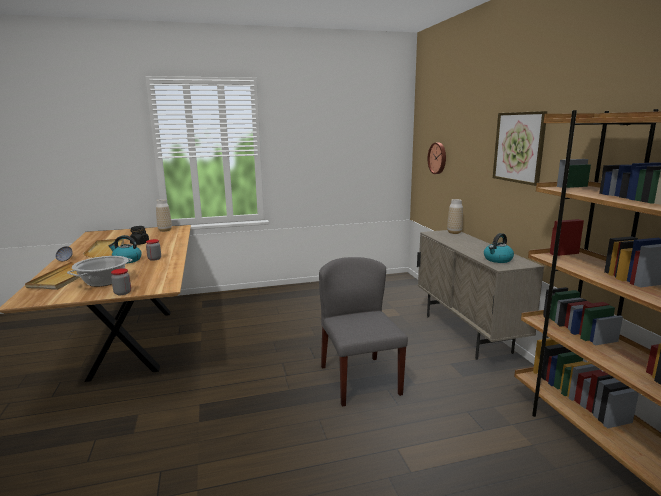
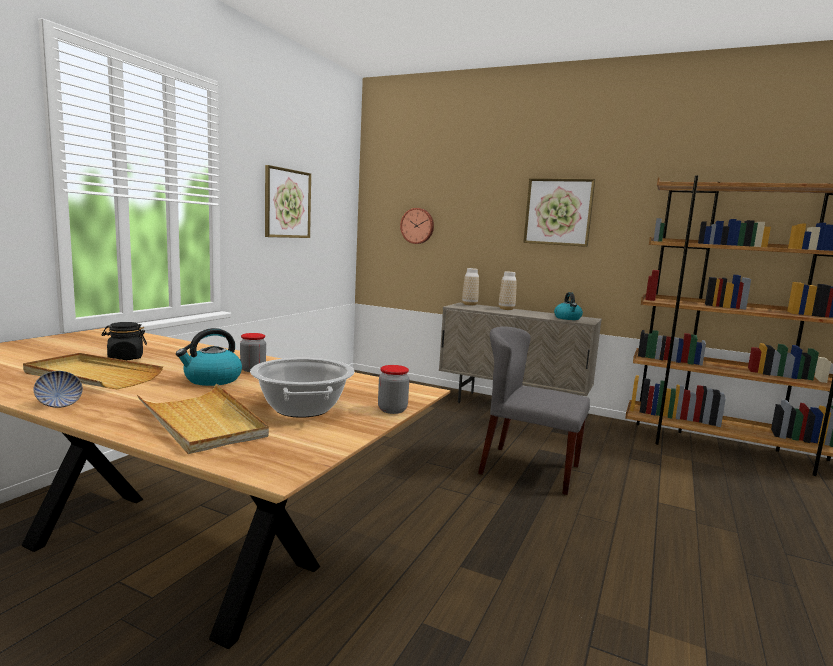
camera: 50 degrees left, 5 degrees down
(165, 230) = (95, 337): vase -> vase (506, 309)
(324, 147) = (287, 203): none -> picture

